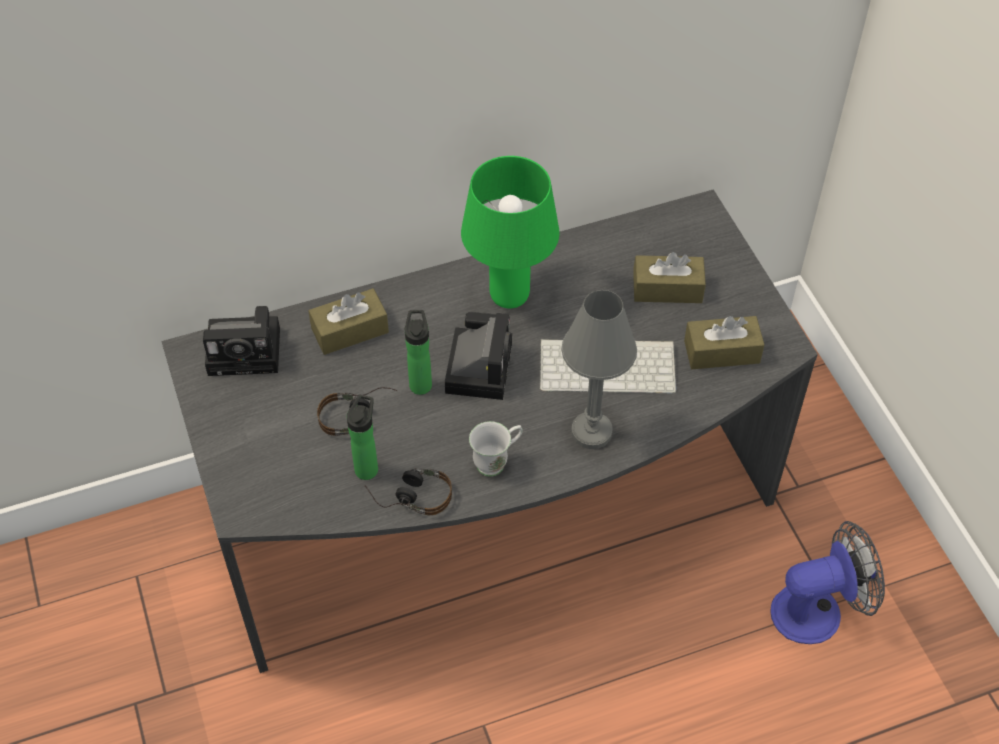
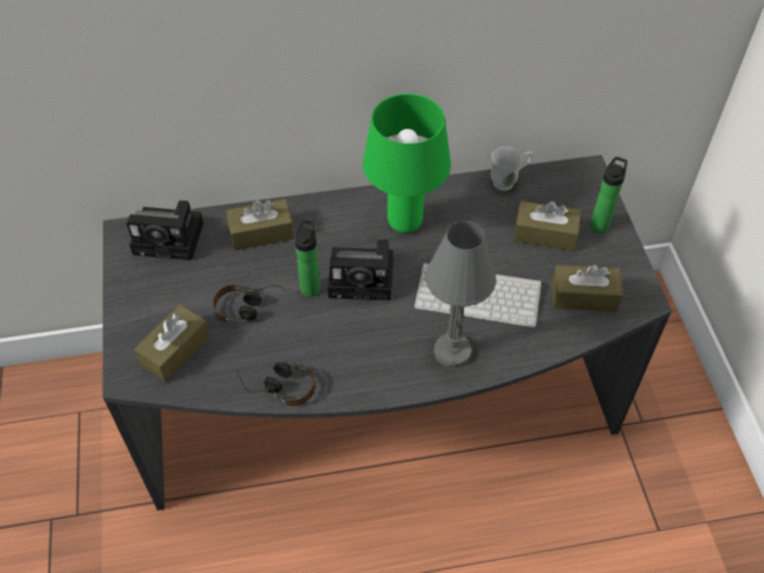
camera: 10 degrees right, 0 degrees up
(286, 475) = (175, 350): none -> brown tissue box
(367, 467) = (247, 354): bottle -> bottle (600, 223)
(478, 365) = (364, 278): camera -> camera turned 75 degrees clockwise
(497, 462) = (362, 366): white mug -> white mug (508, 182)
(818, 610) = (643, 534): fan -> none

